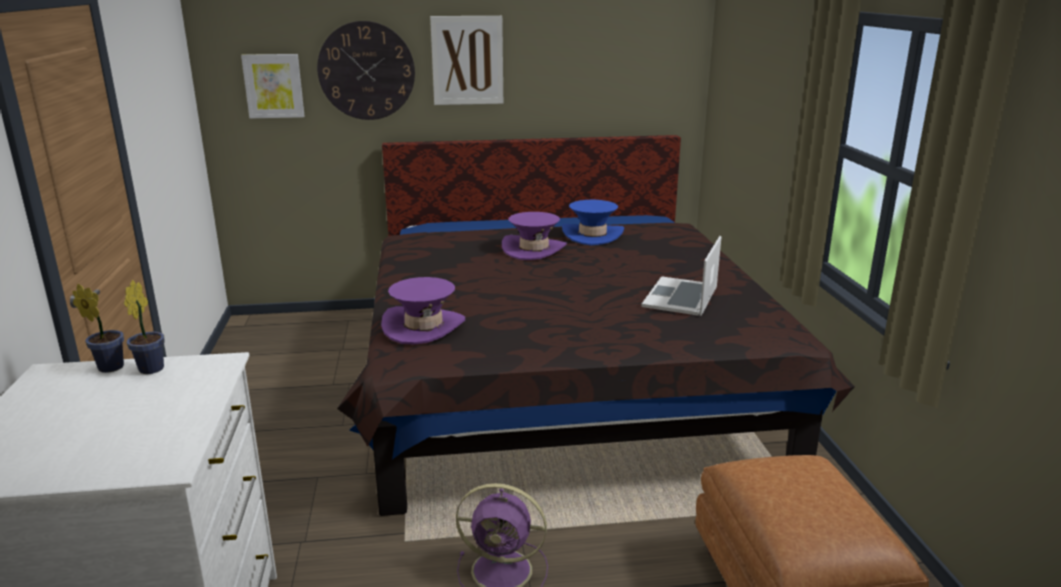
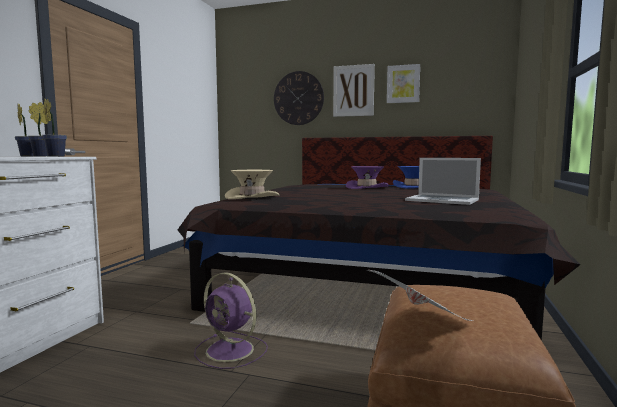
camera: 25 degrees right, 15 degrees down
(204, 375) = (55, 156): none -> potted plant
(273, 86) = (252, 107): picture -> picture (403, 84)
(423, 327) = (252, 197): purple hat -> beige hat
(681, 297) = (442, 200): laptop -> laptop turned 105 degrees counterclockwise
(801, 537) = (419, 323): none -> newspaper

